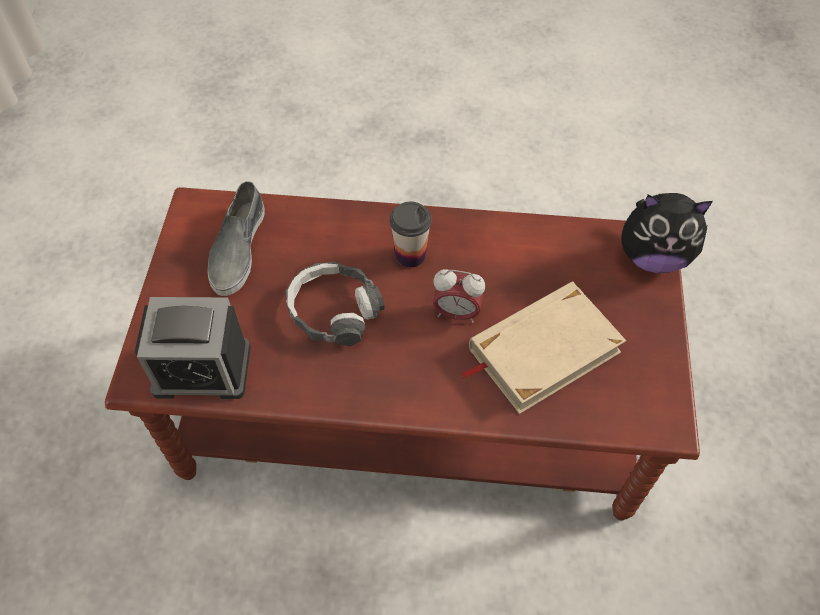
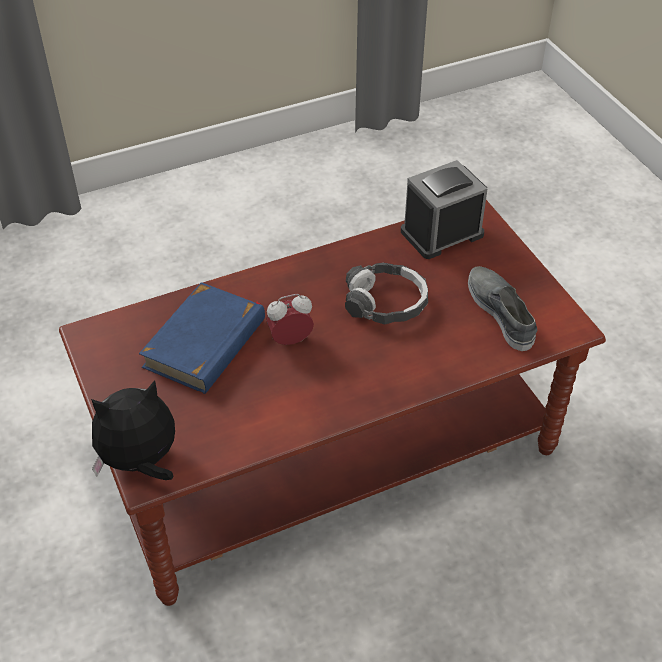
camera: 150 degrees right, 10 degrees down
(410, 255) = (359, 367): cup -> none
(543, 350) = (206, 343): beige book -> blue book

